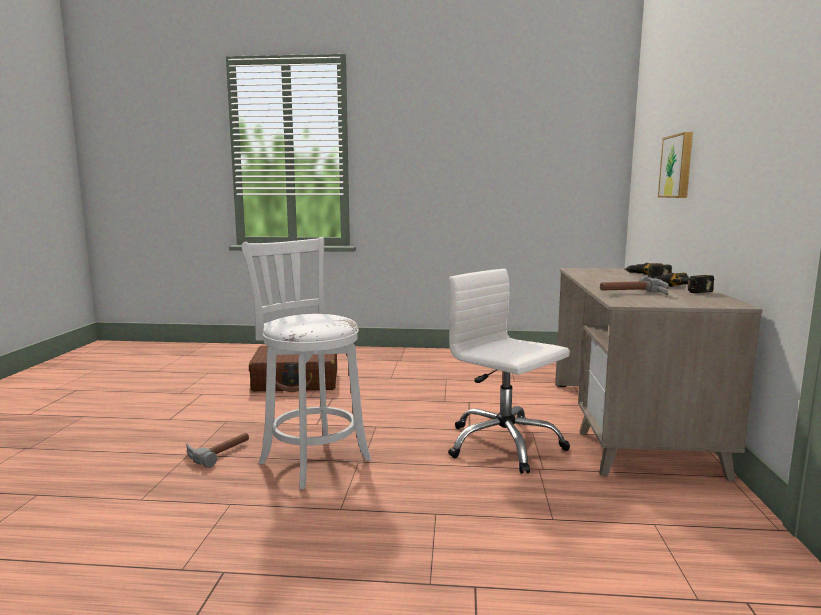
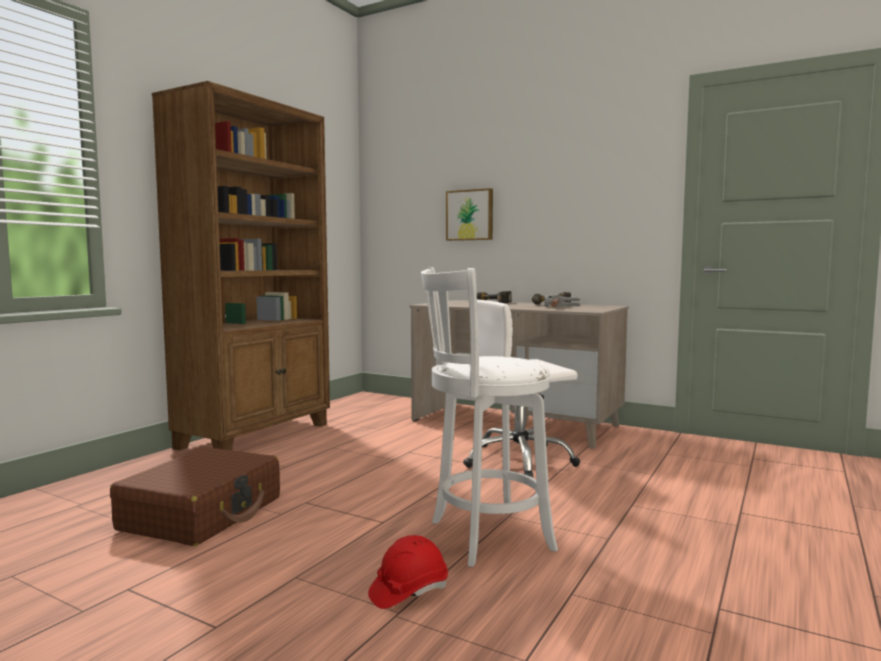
camera: 65 degrees left, 5 degrees down
(217, 452) = (408, 591): hammer -> red hard hat
(442, 356) = (257, 435): none -> brown bookcase

